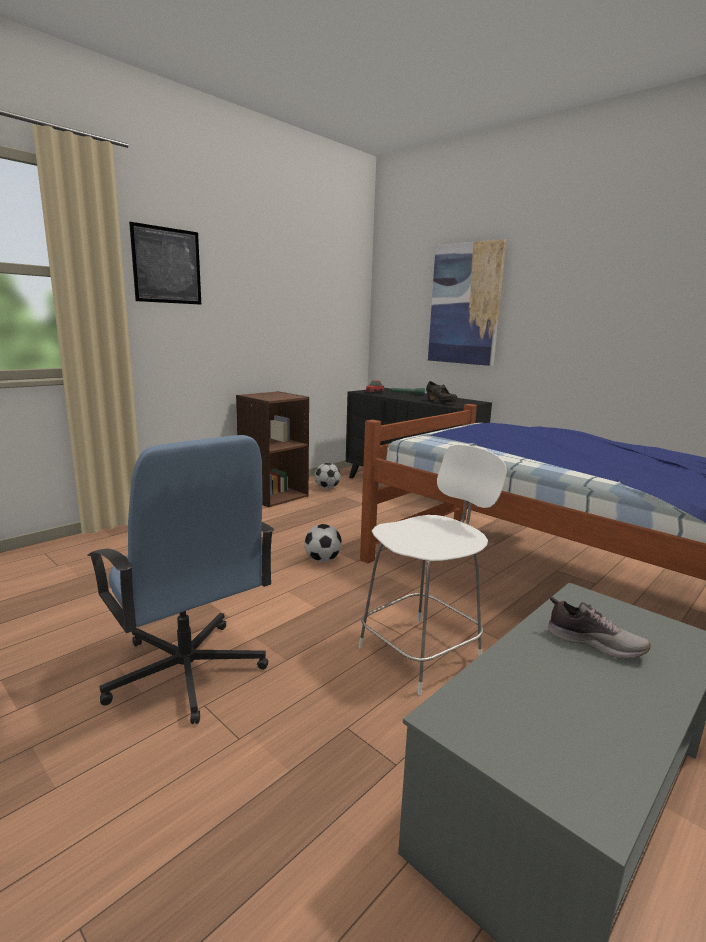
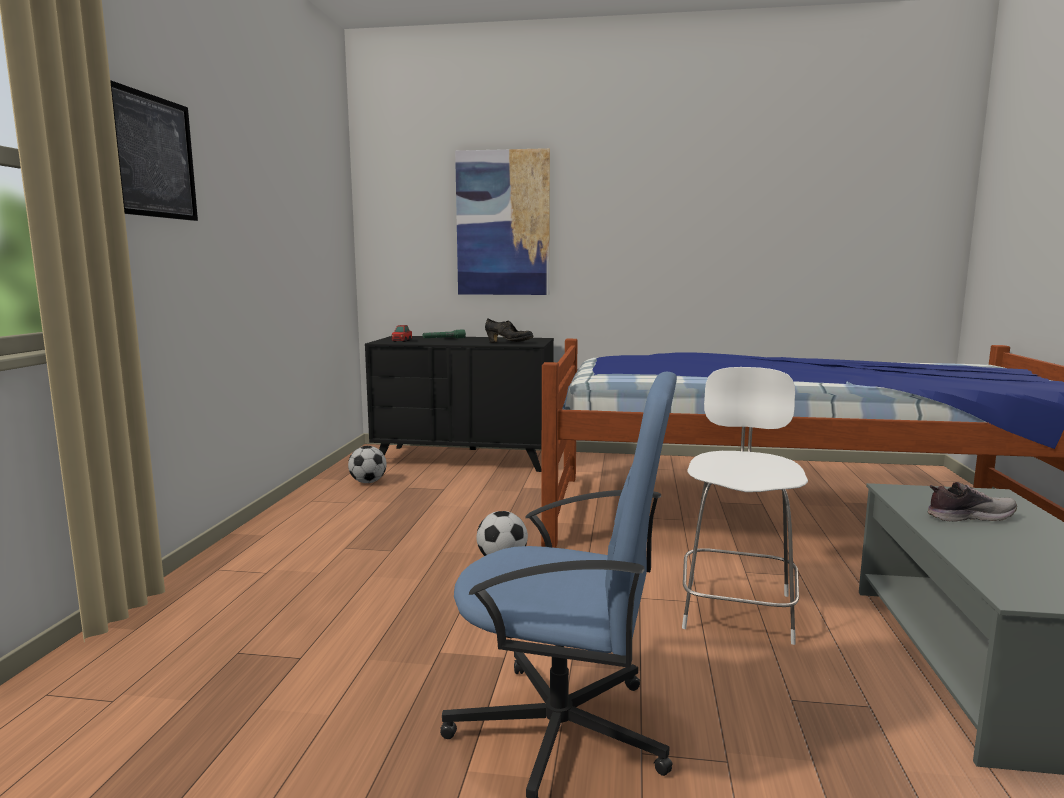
camera: 35 degrees left, 5 degrees down
(273, 495) = (309, 507): brown bookcase -> none

